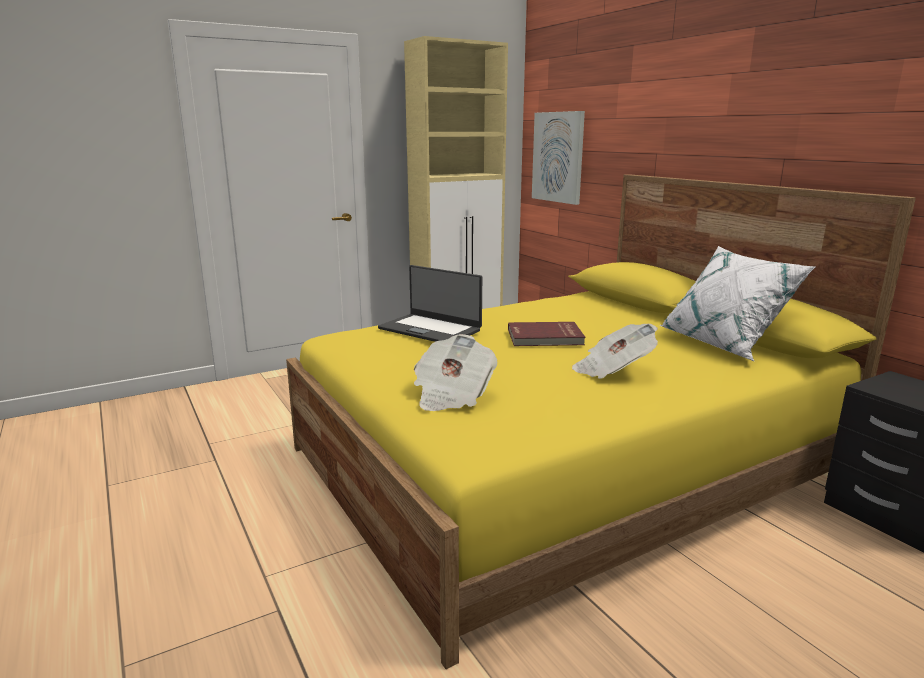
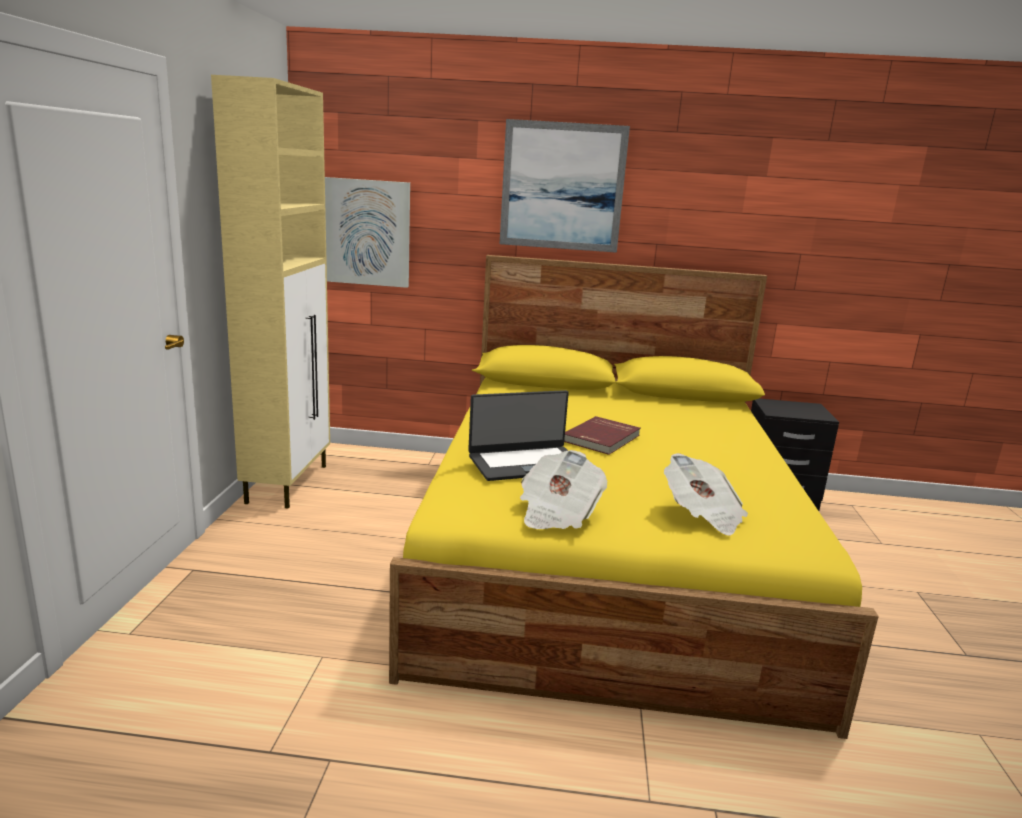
camera: 55 degrees left, 0 degrees up
(612, 370) = (702, 450): newspaper -> newspaper (557, 513)
(693, 101) = (562, 186): none -> picture
(724, 344) = (683, 405): white pillow -> none

